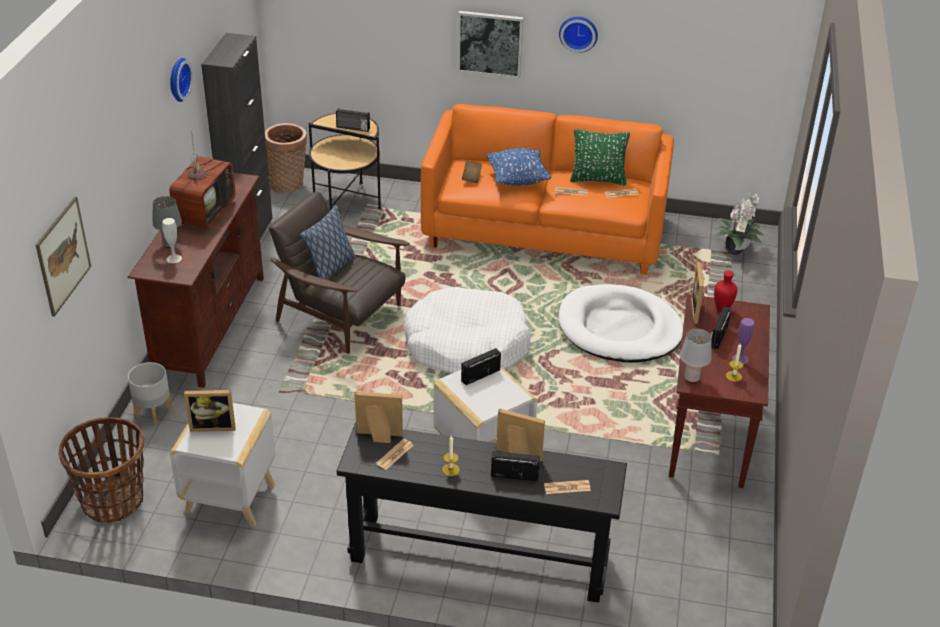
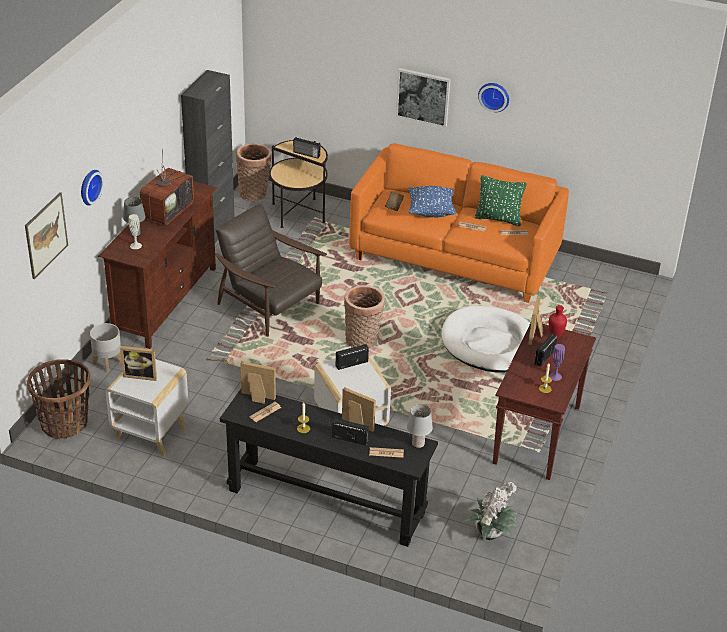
camera: 10 degrees right, 0 degrees up
(177, 79) = (158, 106): wall clock -> wall clock (89, 186)
(330, 269) = (263, 267): pillow -> none
(466, 344) = (363, 341): white dog bed -> basket
(692, 378) = (511, 386): grey table lamp -> grey table lamp (418, 444)
(735, 250) = (612, 291): potted plant -> potted plant (491, 534)

